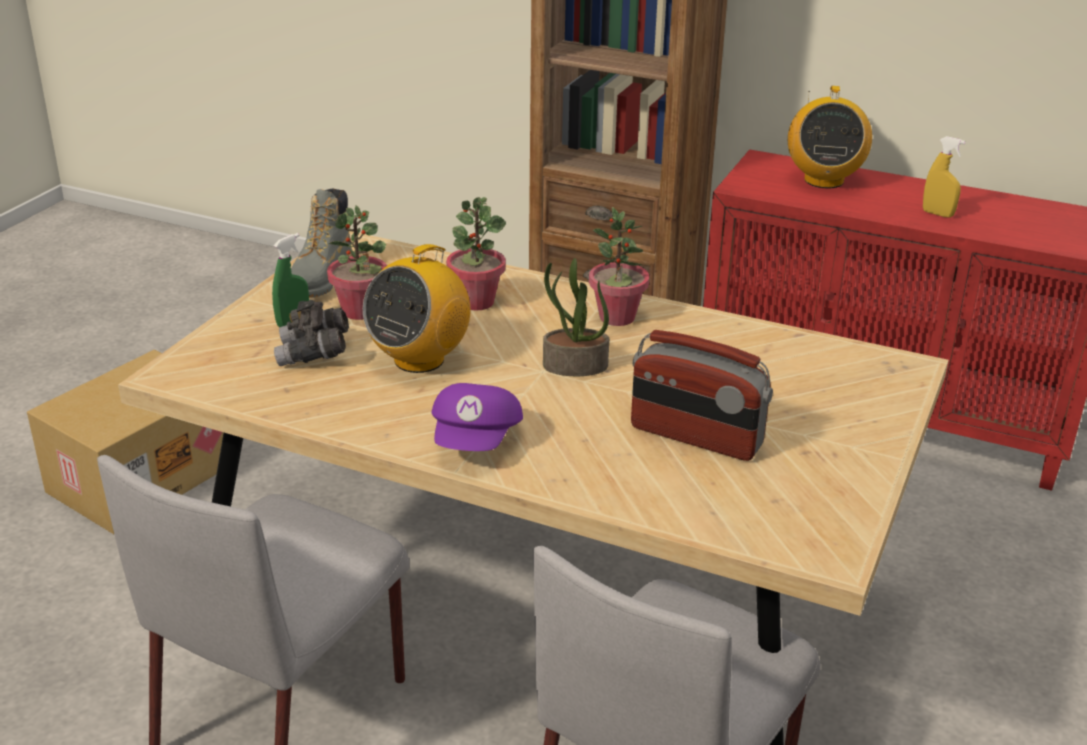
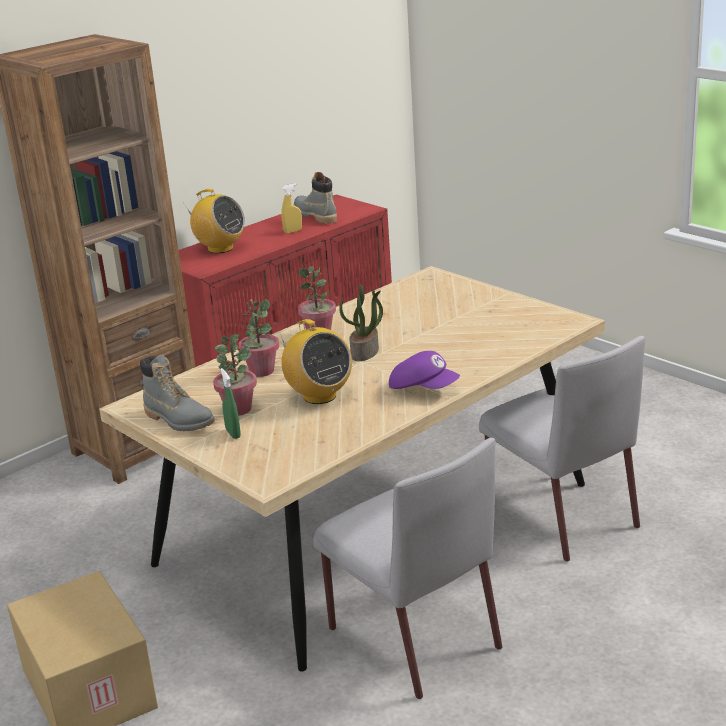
camera: 65 degrees left, 5 degrees down
(314, 354) = (284, 429): grey binoculars -> none
(695, 437) = (460, 333): radio -> none
(1017, 217) = (315, 216): none -> grey boot

